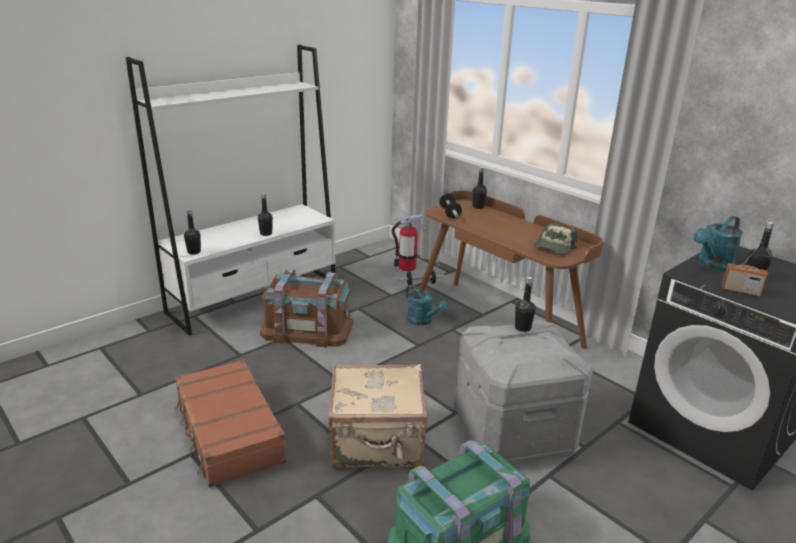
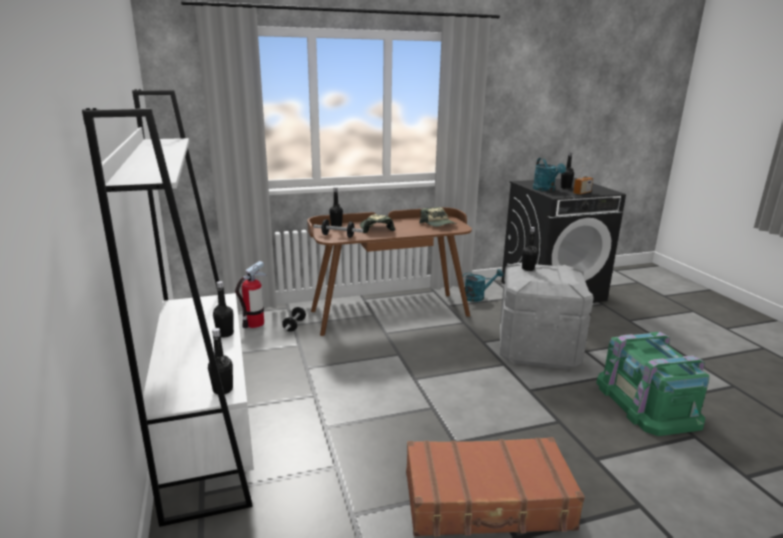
camera: 65 degrees left, 5 degrees down
(308, 328) = (318, 406): brown storage box -> none
(377, 442) = (532, 410): beige suitcase -> none
(423, 321) = (361, 342): turquoise watering can -> turquoise watering can (477, 297)
(492, 223) = (375, 229): none -> cap

